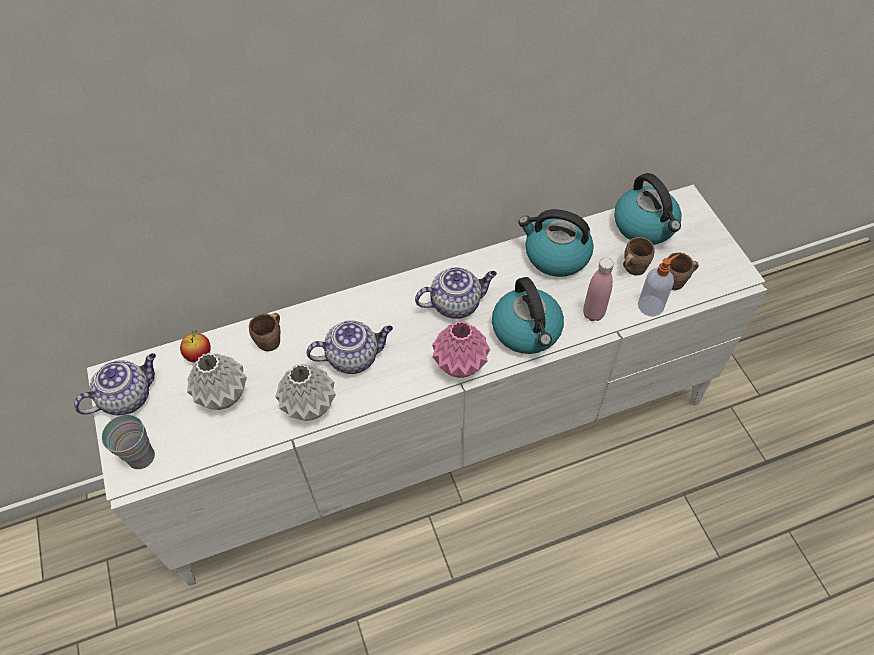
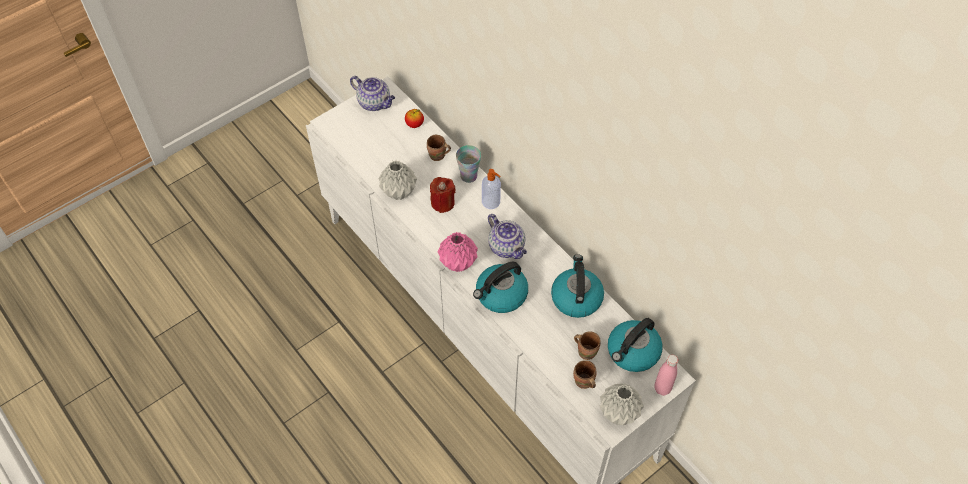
camera: 70 degrees right, 0 degrees up
(141, 457) = (339, 125): cup -> cup (468, 176)
(224, 395) = (392, 147): grey vase -> grey vase (619, 413)
(354, 357) = (442, 203): teapot -> red candle
(593, 314) = (532, 333): pink bottle -> pink bottle (662, 388)
(651, 305) = (555, 370): soap dispenser -> soap dispenser (491, 202)

